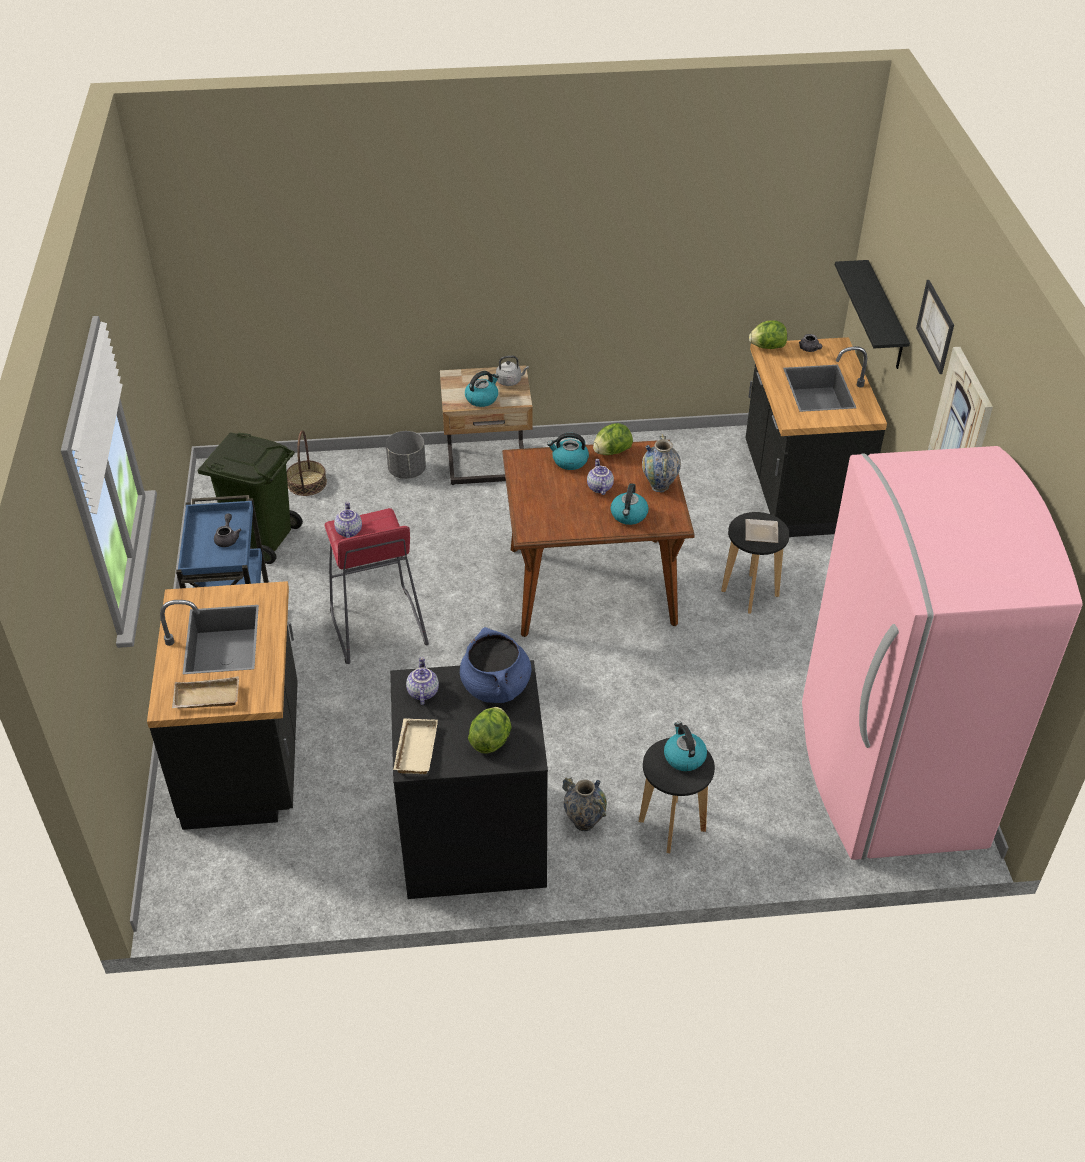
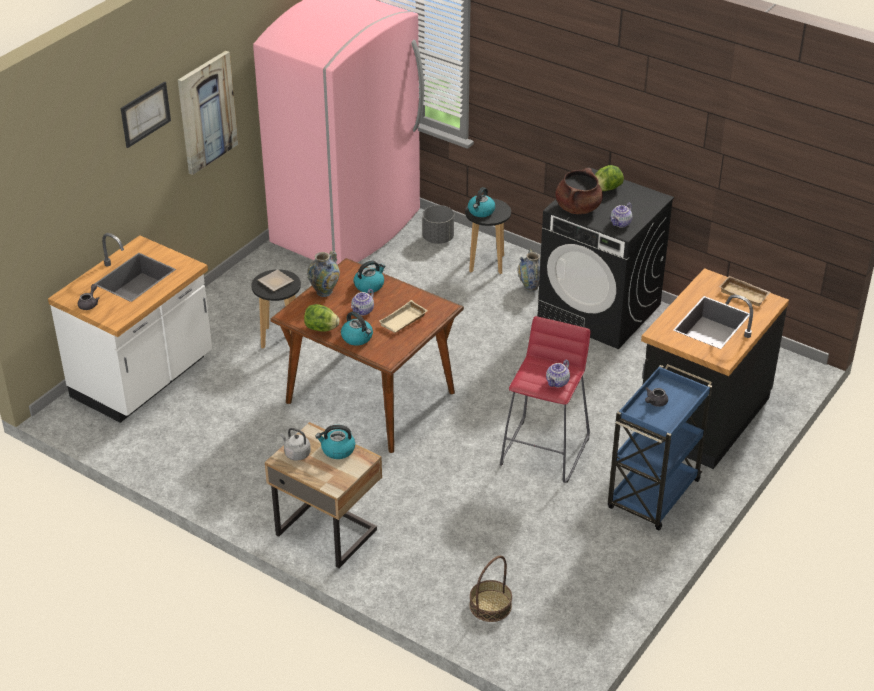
camera: 140 degrees left, 5 degrees down
(261, 538) = (572, 572): green trash can -> none
(407, 471) = (396, 566): grey planter -> grey planter (438, 238)
(414, 749) = (650, 203): beige tray -> beige tray (403, 321)
(496, 687) = (578, 208): blue cooking pot -> brown cooking pot
(767, 347) = (113, 321): lettuce -> none
(798, 490) = (144, 379): black counter -> white counter
(884, 317) = (77, 215): black shelf -> none

